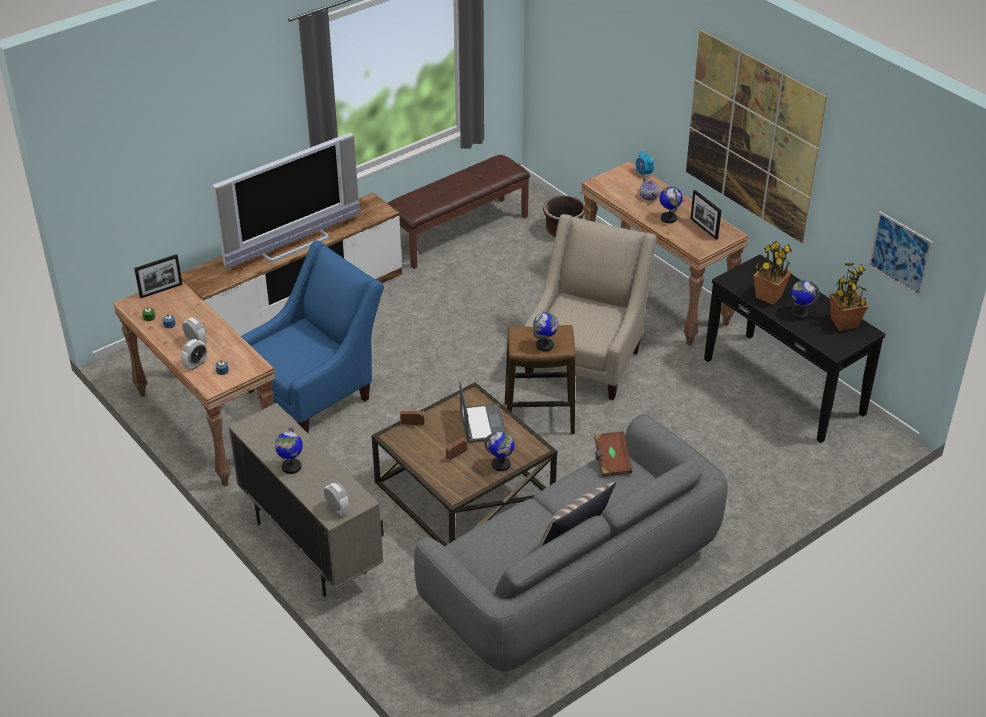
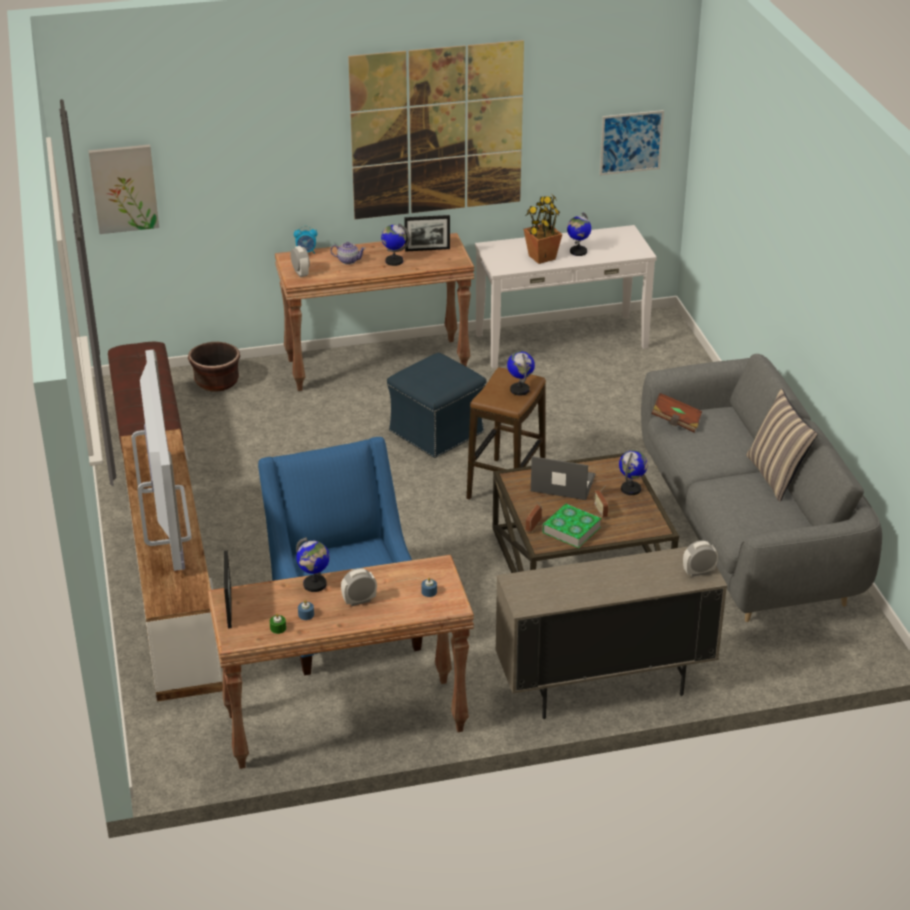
camera: 65 degrees left, 5 degrees down
(195, 364) = (402, 609): alarm clock -> alarm clock (300, 273)
(291, 467) = (613, 588): globe -> globe (315, 585)
(421, 446) = (571, 529): none -> book
(557, 46) = (124, 188): none -> picture
(586, 358) = (437, 431): beige armchair -> blue ottoman
(784, 386) = (561, 341): black console table -> white console table
(844, 323) = (607, 237): potted plant -> none

